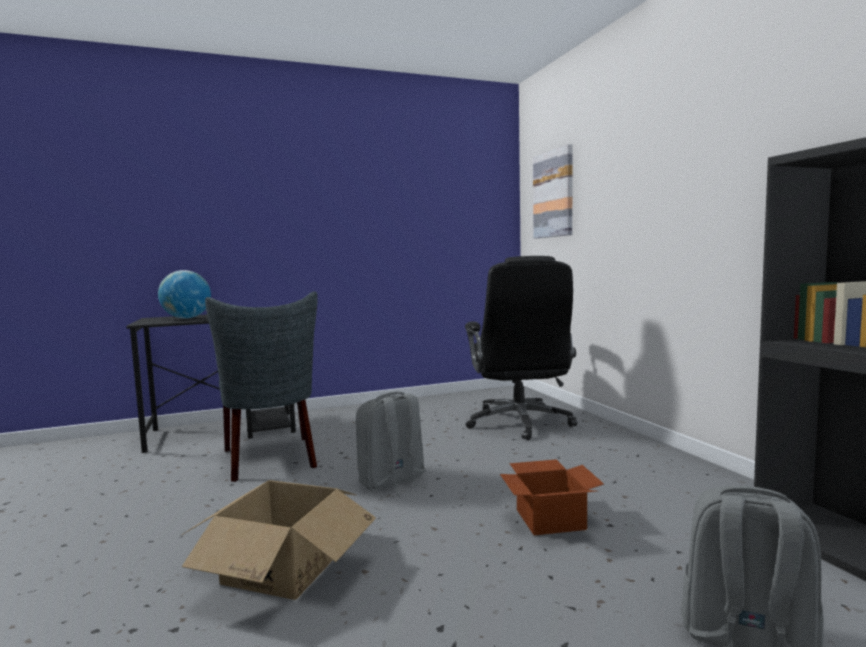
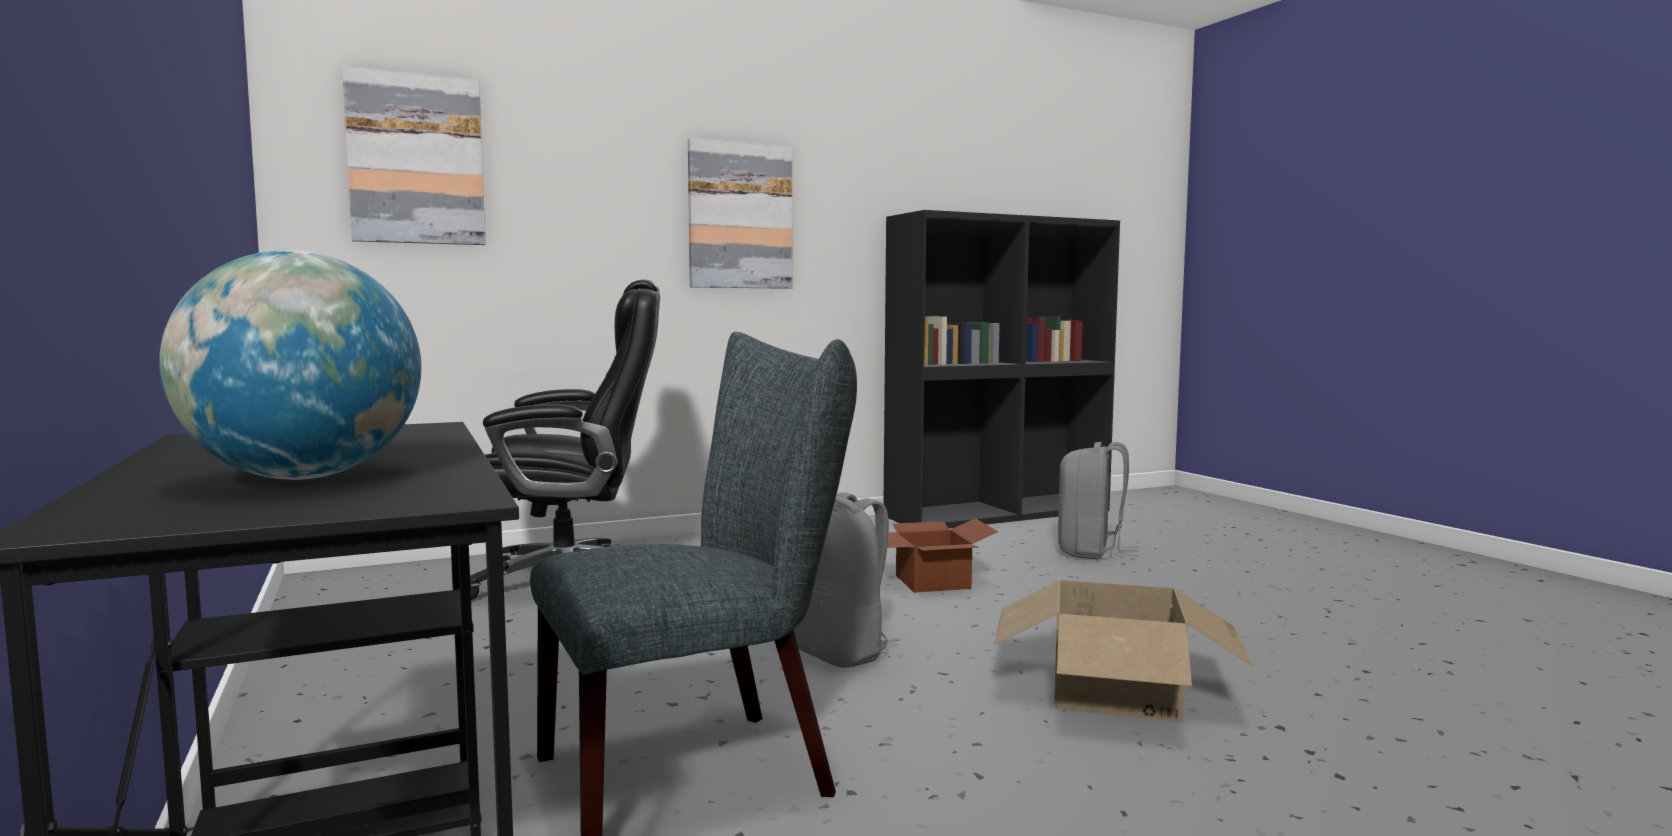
camera: 95 degrees left, 0 degrees up
(694, 192) = (740, 216): none -> picture

